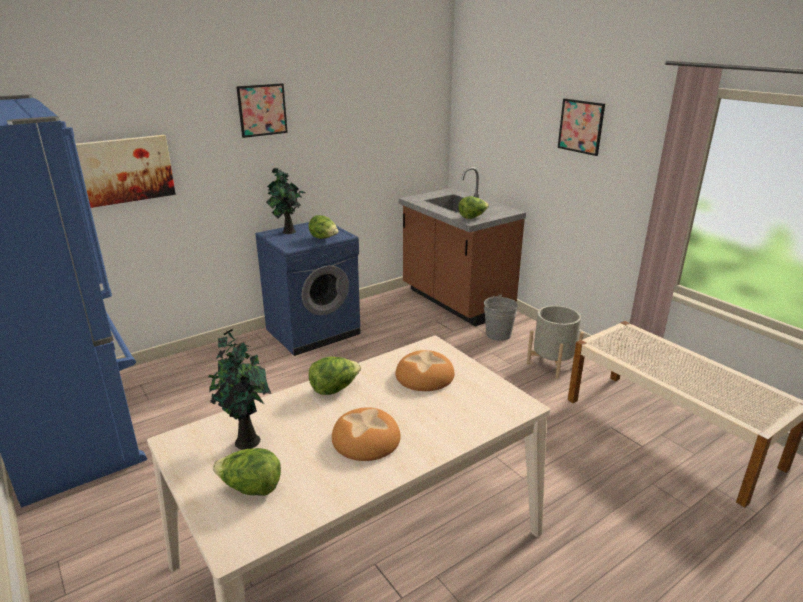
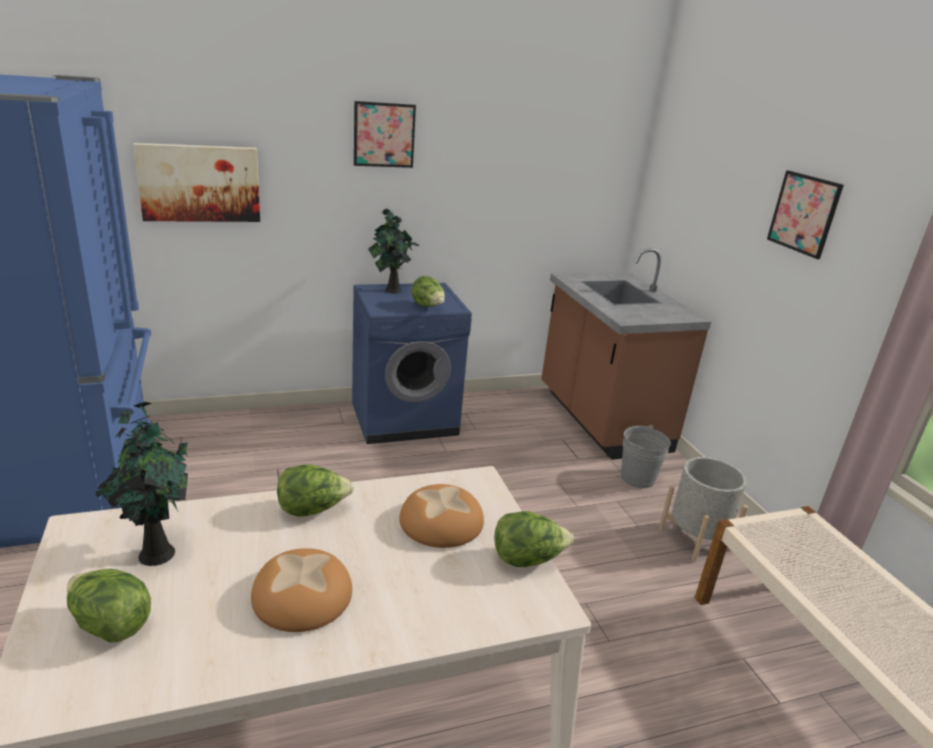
camera: 15 degrees right, 0 degrees up
(472, 217) = (631, 315): lettuce -> lettuce (527, 559)

